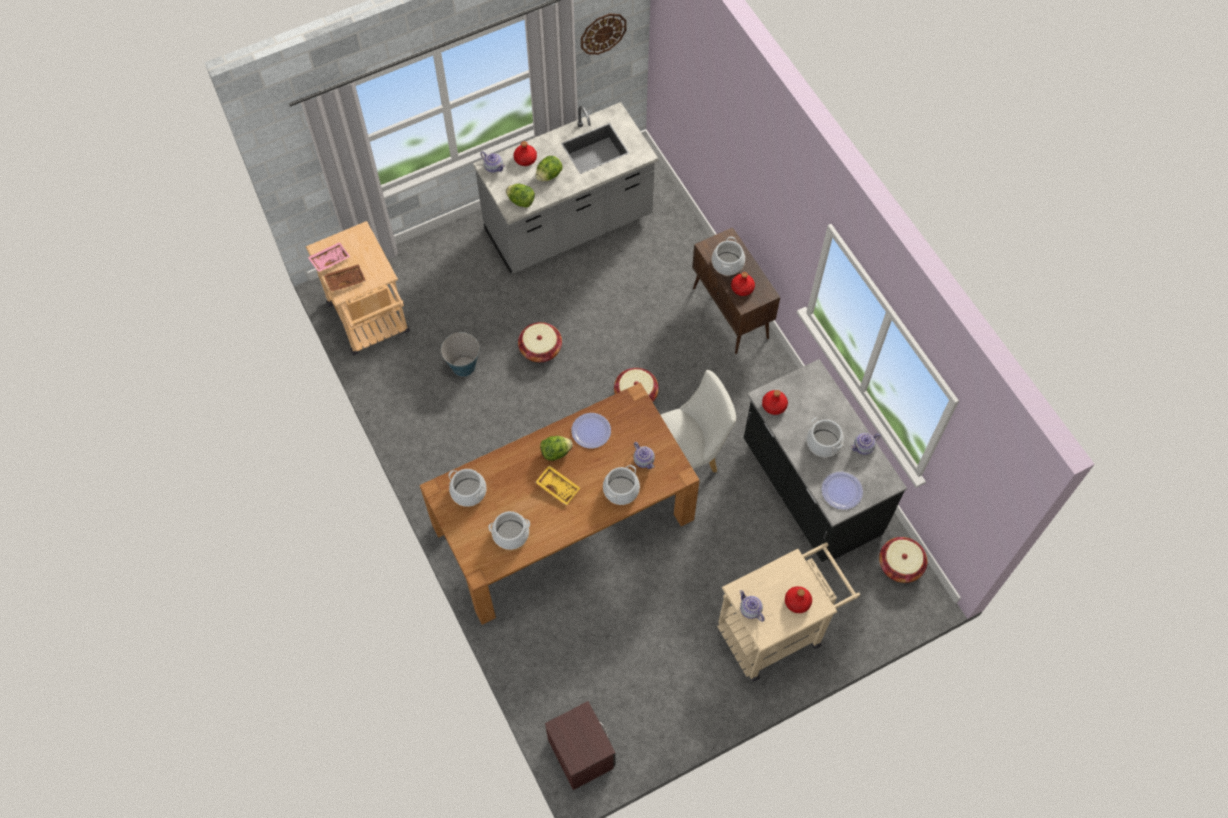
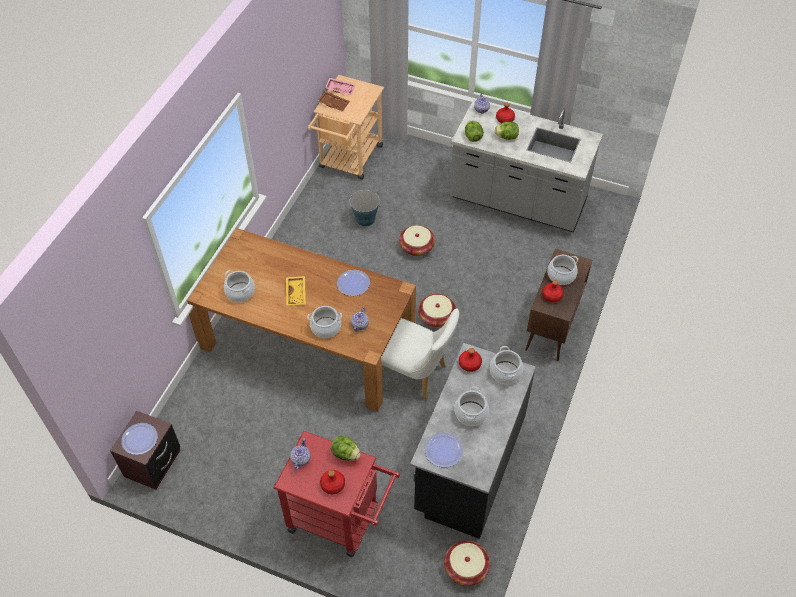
camera: 50 degrees right, 10 degrees down
(468, 492) = (250, 252): cooking pot -> cooking pot (505, 372)
(555, 452) = (320, 276): lettuce -> lettuce (345, 454)
(581, 740) = (139, 439): none -> plate
(603, 33) = (614, 67): wall clock -> none
(777, 630) = (340, 520): beige cart -> red cart
(863, 447) = (493, 441): teapot -> none

